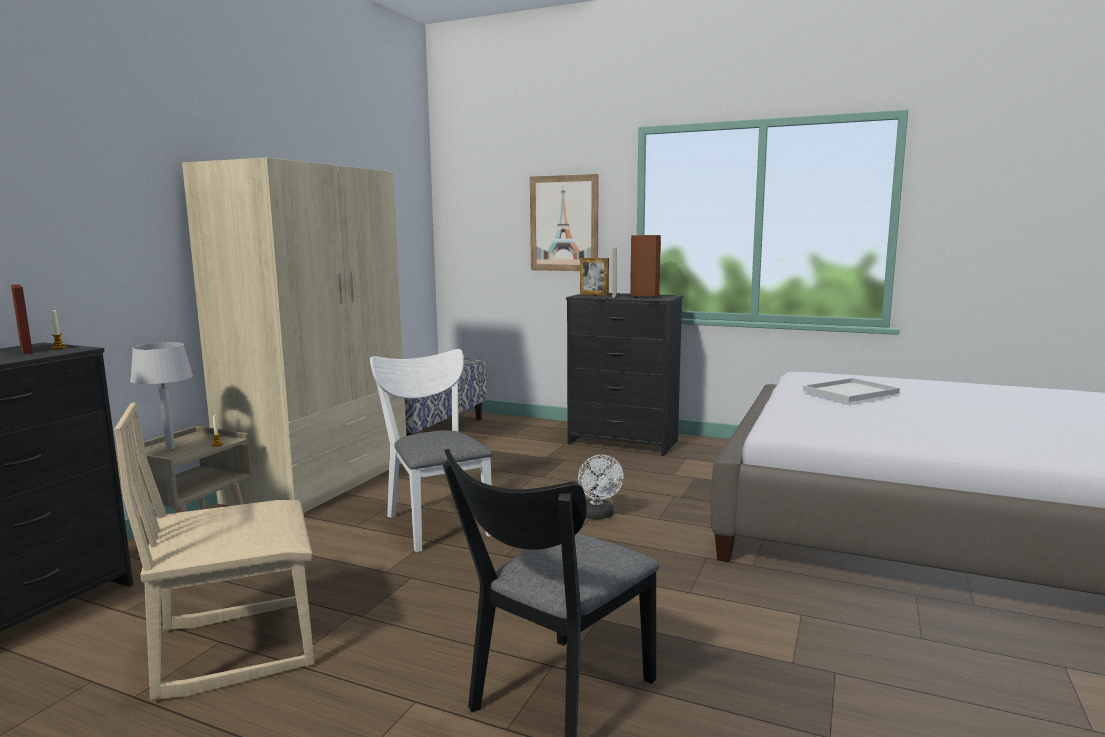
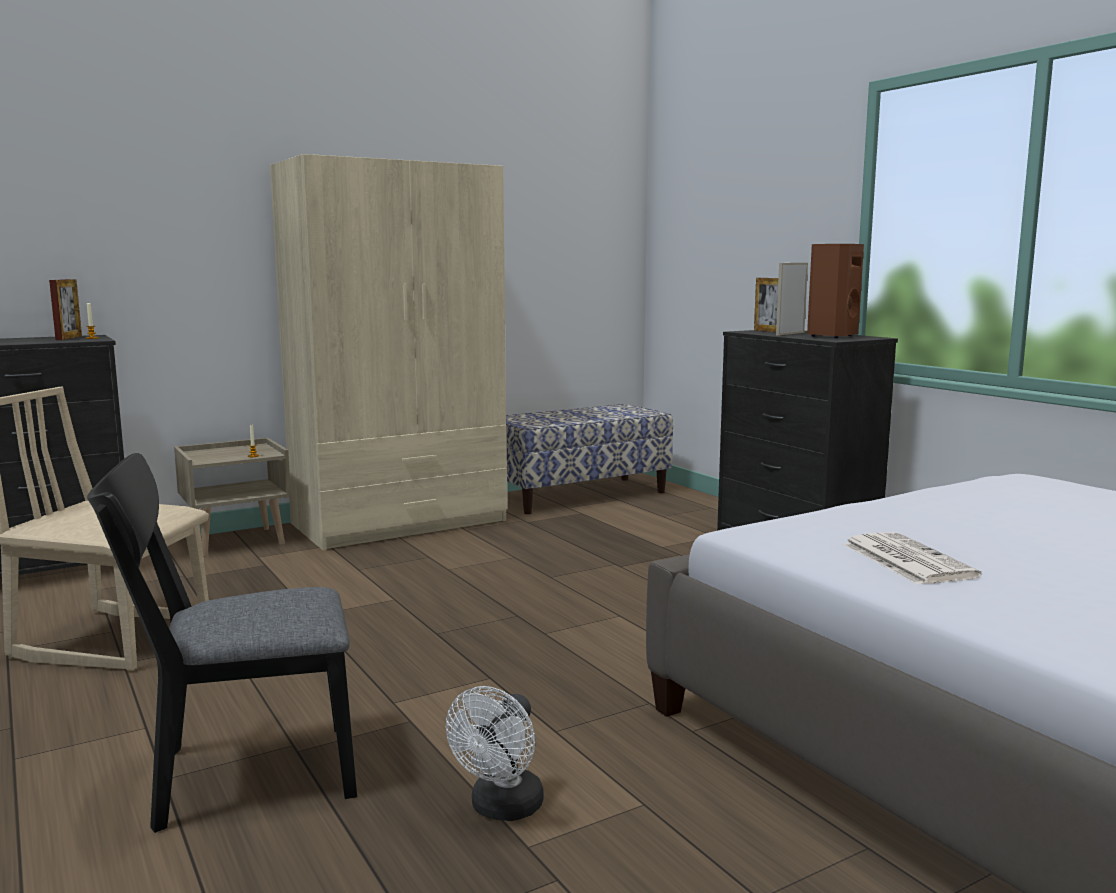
camera: 35 degrees right, 0 degrees up
(169, 448) = (217, 452): grey table lamp -> none
(436, 521) = (432, 583): white chair -> none
(564, 223) = (775, 231): picture -> none
(598, 516) = (606, 622): white fan -> white fan (502, 809)
(850, 391) = (1012, 509): white tray -> none
(877, 428) = (905, 560): none -> newspaper

